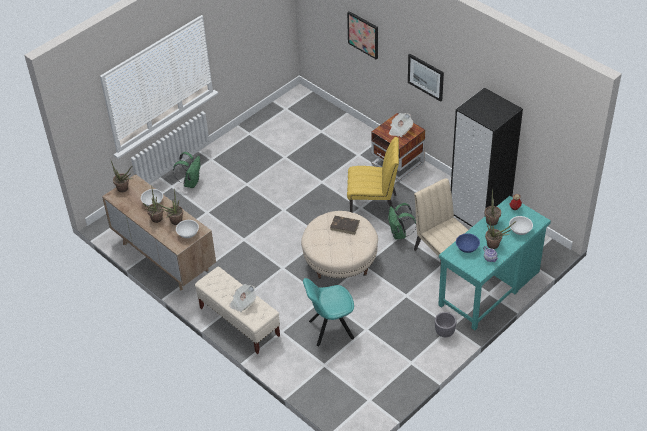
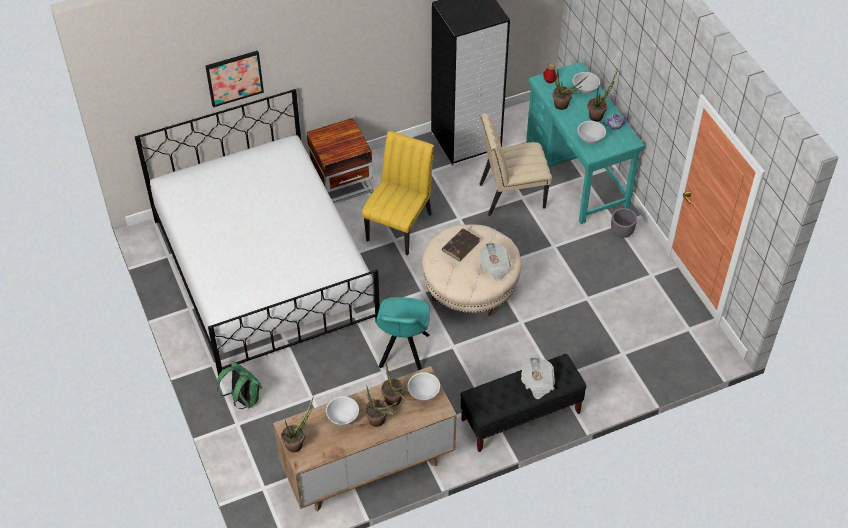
camera: 70 degrees left, 5 degrees up
(239, 322) = (520, 416): beige bench -> black bench
(298, 154) = (264, 269): none -> white bed
(330, 329) = (572, 330): turquoise chair -> turquoise chair (403, 351)
(399, 234) = (457, 219): green backpack -> none
(400, 130) = (339, 139): newspaper -> newspaper (495, 267)
(426, 77) = (342, 55): picture -> none
(467, 248) = (590, 138): blue bowl -> white bowl

